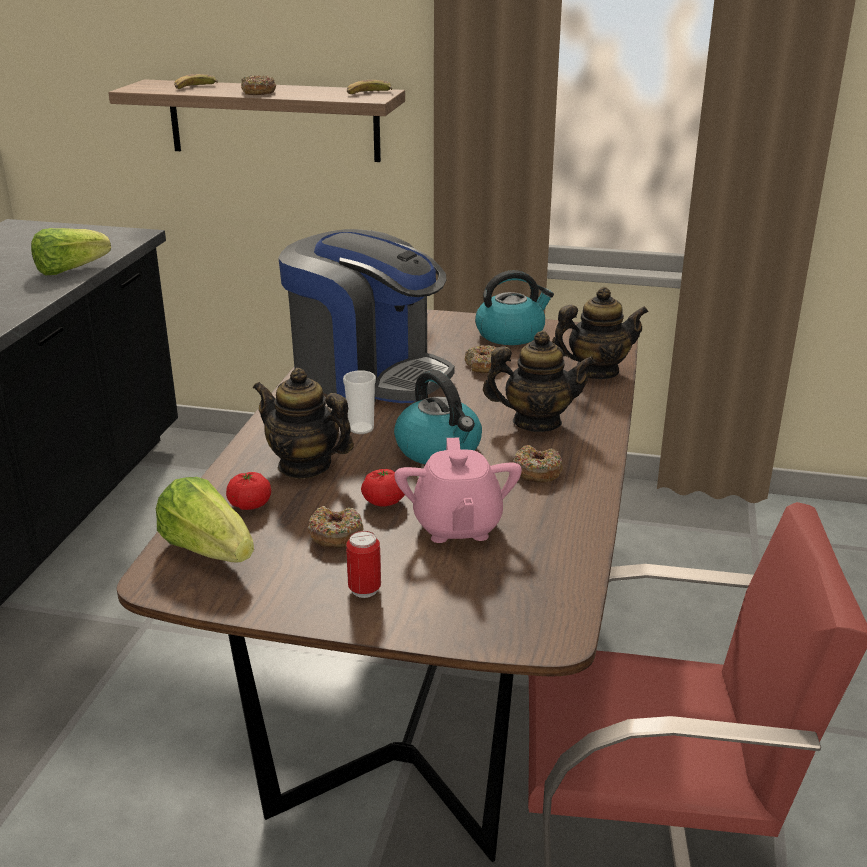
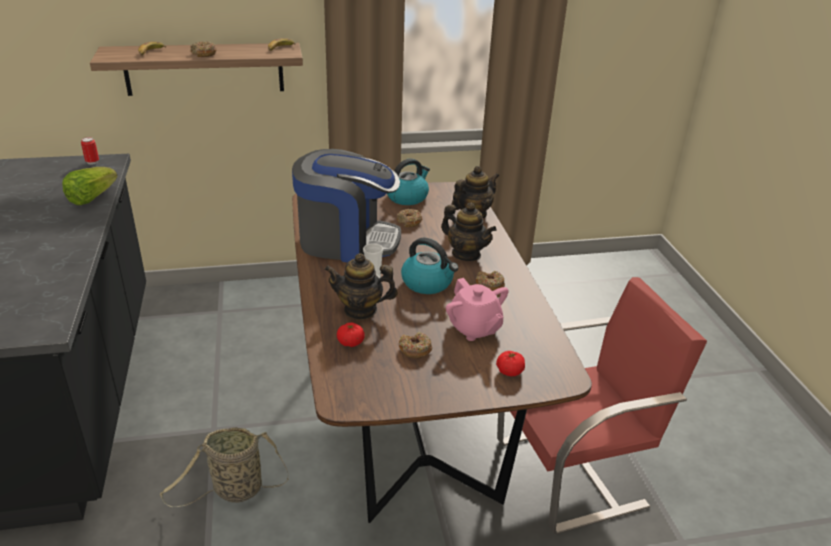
camera: 25 degrees left, 5 degrees up
(115, 714) = (234, 491): none -> basket
(208, 550) = (351, 377): lettuce -> none
(364, 590) = (457, 378): can -> can (92, 162)
(384, 501) = (424, 322): tomato -> tomato (509, 371)
(536, 422) = (466, 254): teapot -> teapot turned 60 degrees clockwise

